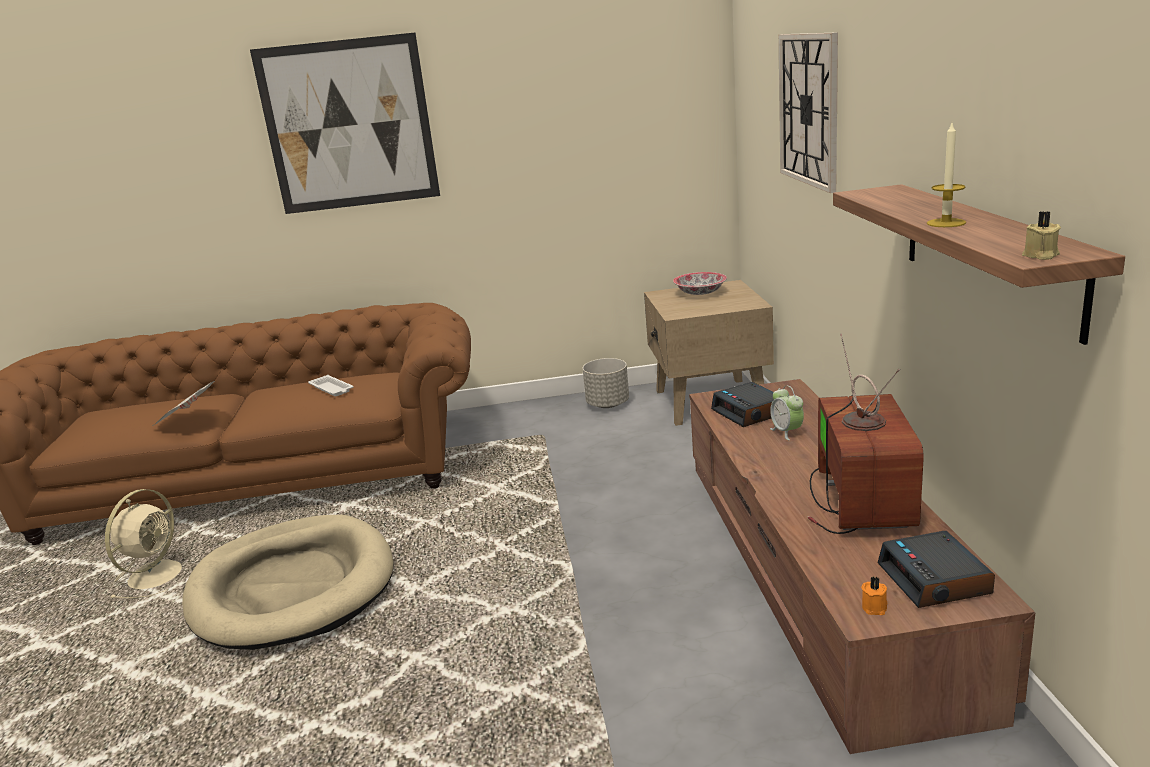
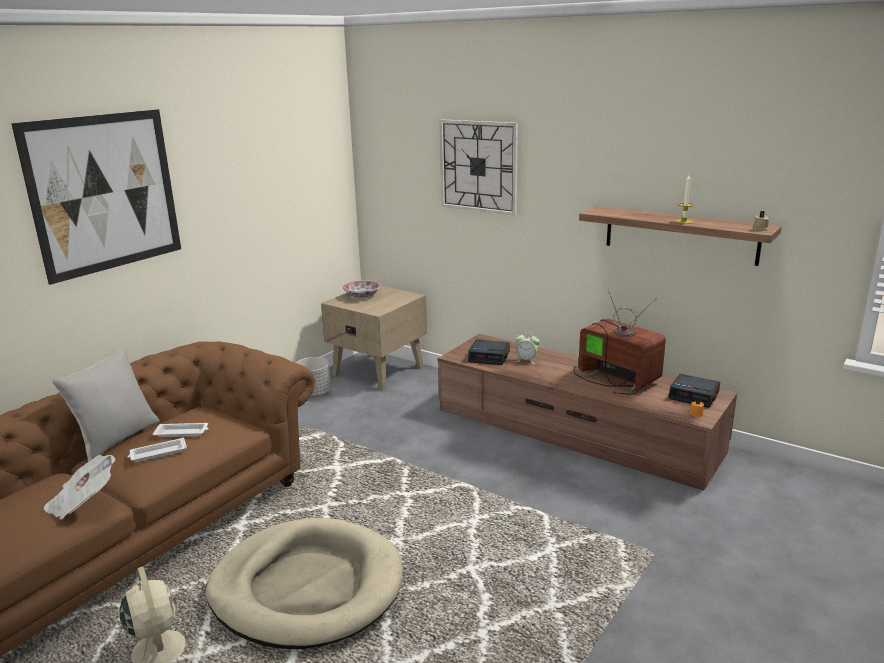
camera: 50 degrees left, 0 degrees up
(287, 400) = (157, 453): none -> white tray
(299, 379) = (116, 439): none -> grey pillow

